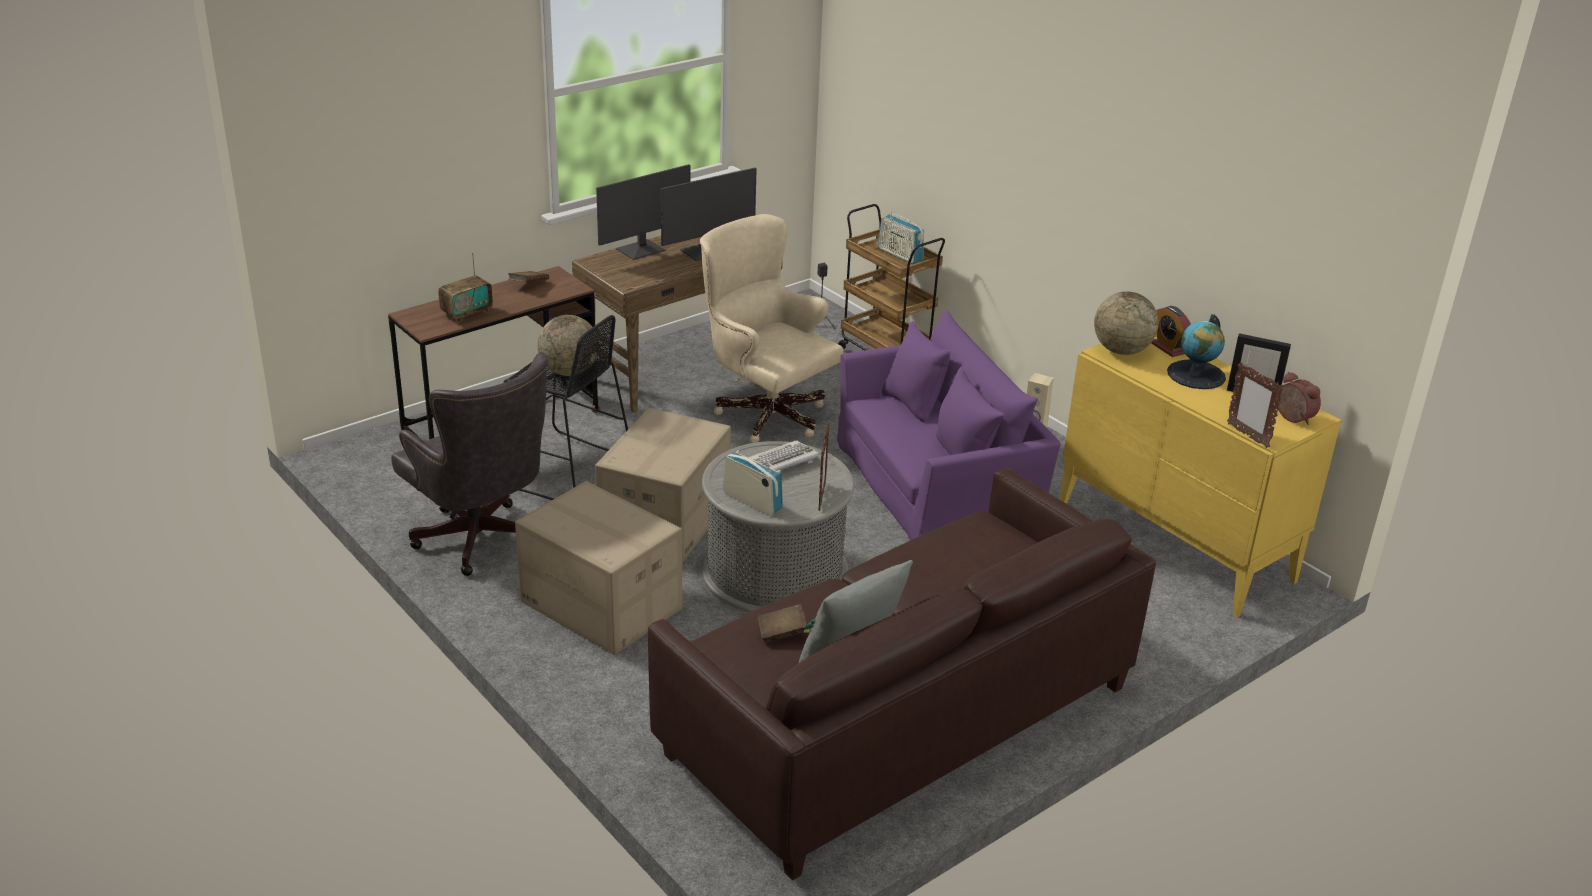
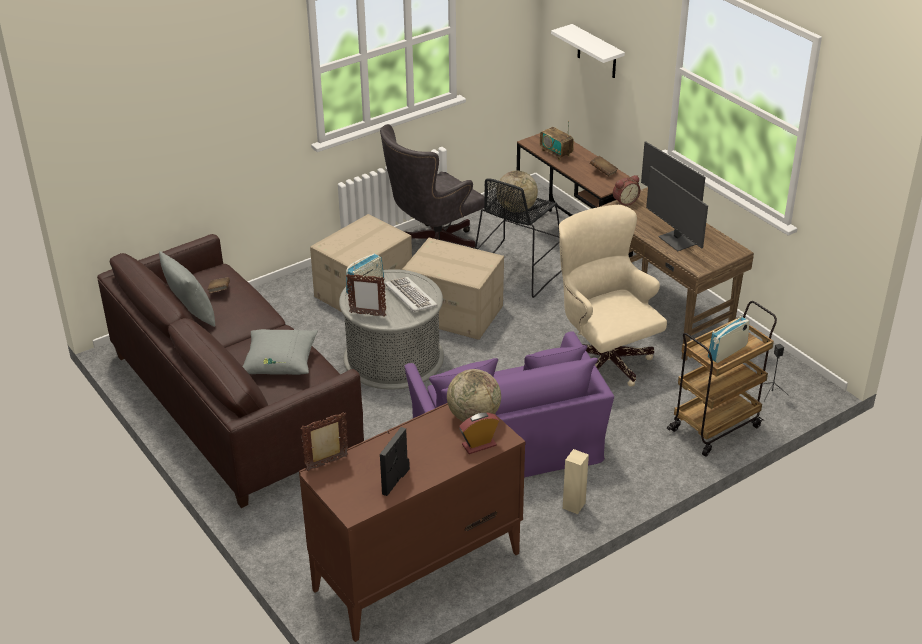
camera: 95 degrees right, 5 degrees up
(402, 164) = (597, 52): none -> white shelf
(766, 413) = (604, 359): beige office chair -> beige office chair turned 75 degrees counterclockwise
(957, 560) = (280, 362): none -> grey pillow
(1174, 543) = (416, 571): yellow cabinet -> brown cabinet
(1196, 375) = (430, 453): globe -> none
(1292, 419) = (351, 496): alarm clock -> alarm clock (624, 201)

